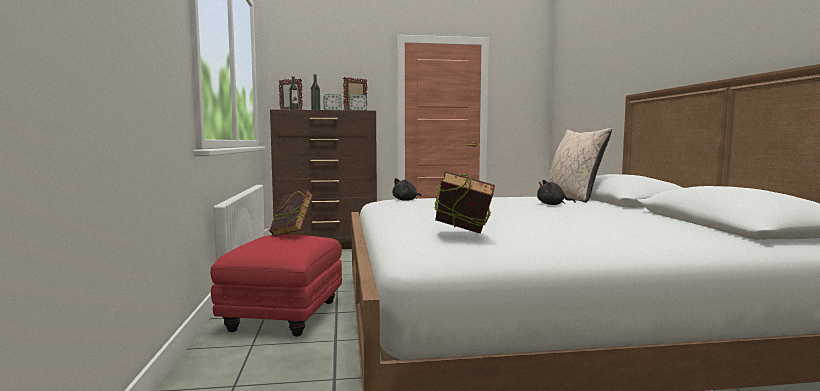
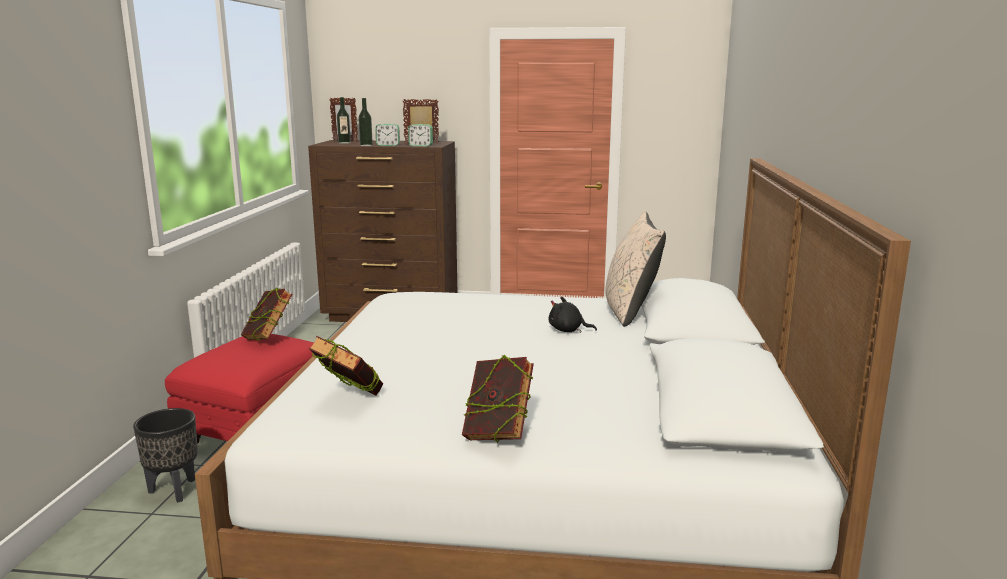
camera: 15 degrees right, 10 degrees up
(242, 366) = (173, 491): none -> black planter
(406, 200) = (413, 300): black plush toy -> none
(621, 244) = (498, 435): none -> book

